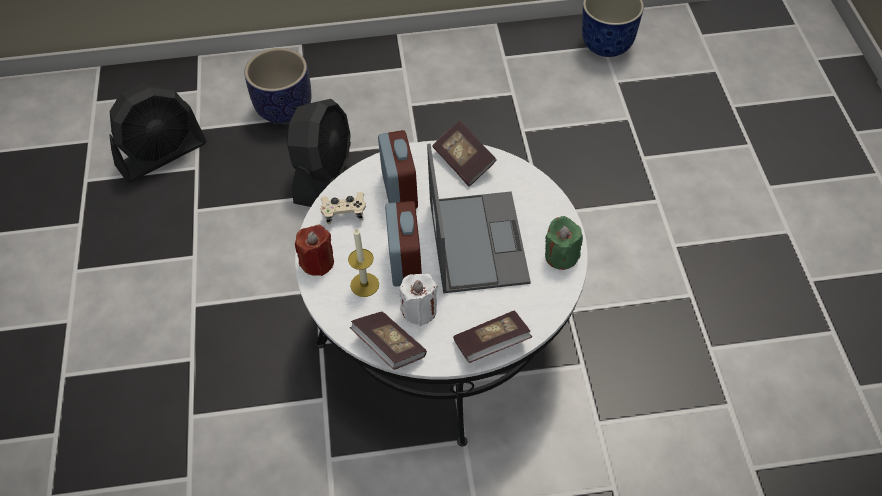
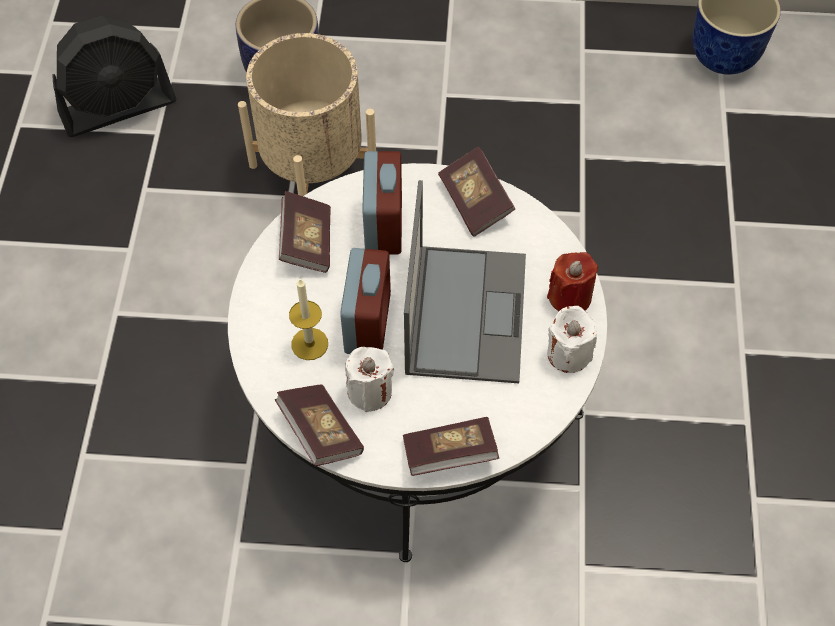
camera: 10 degrees right, 5 degrees up
(317, 262) = (258, 303): red candle -> red candle (570, 297)
(323, 173) = (313, 169): black fan -> beige planter
(344, 212) = (306, 242): beige game controller -> book
(561, 256) = (568, 354): green candle -> white candle

